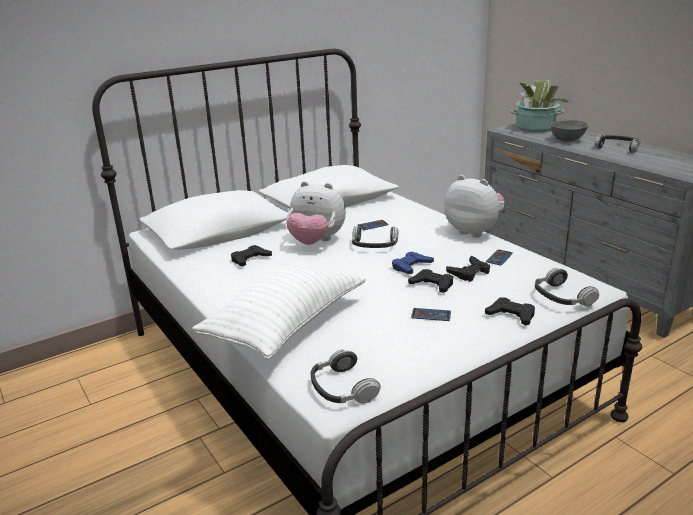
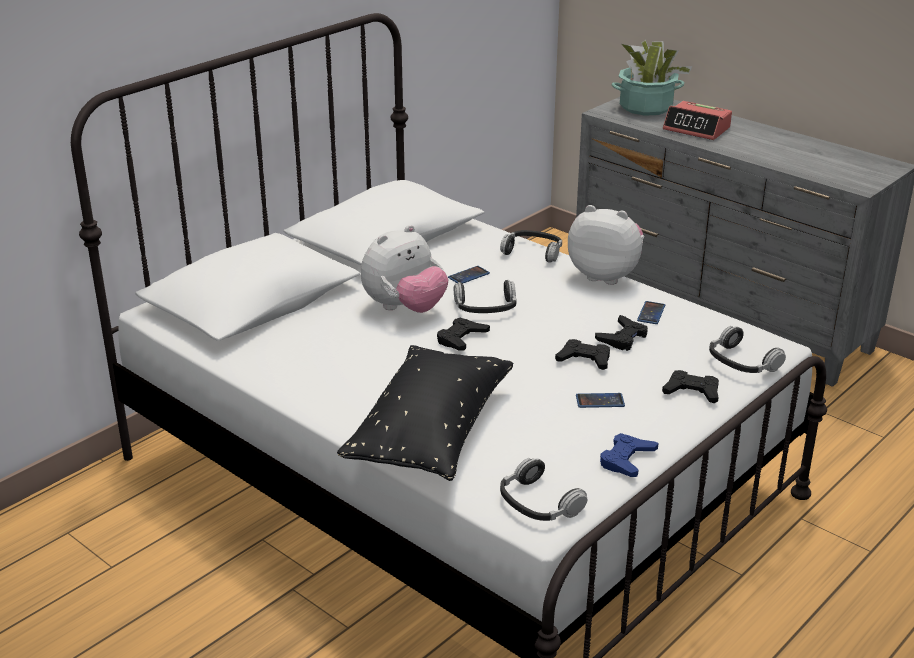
camera: 15 degrees left, 5 degrees up
(250, 259) = (329, 343): black game controller -> black game controller (461, 339)
(286, 324) = (430, 432): white pillow -> black pillow
(316, 242) = (405, 308): plush toy -> plush toy turned 45 degrees counterclockwise
(411, 266) = (547, 335): blue game controller -> blue game controller (627, 460)
(568, 140) = (697, 129): grey bowl -> alarm clock
(617, 148) = (763, 141): headphones -> headphones (533, 252)

